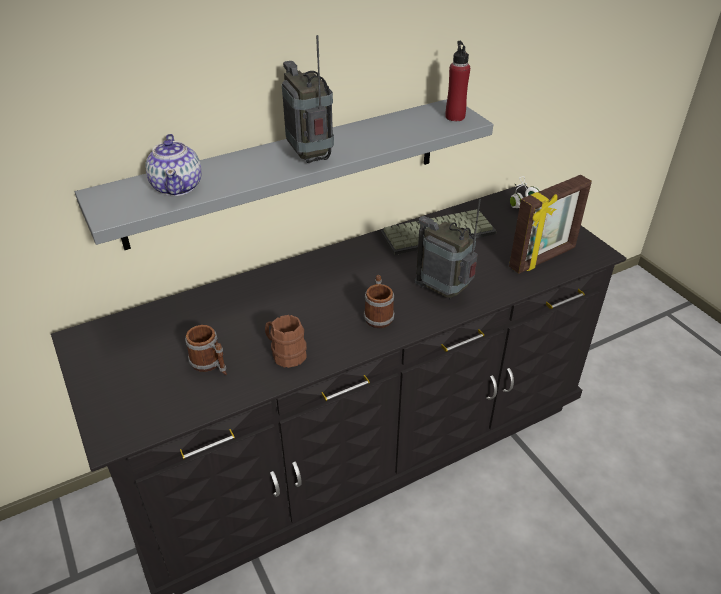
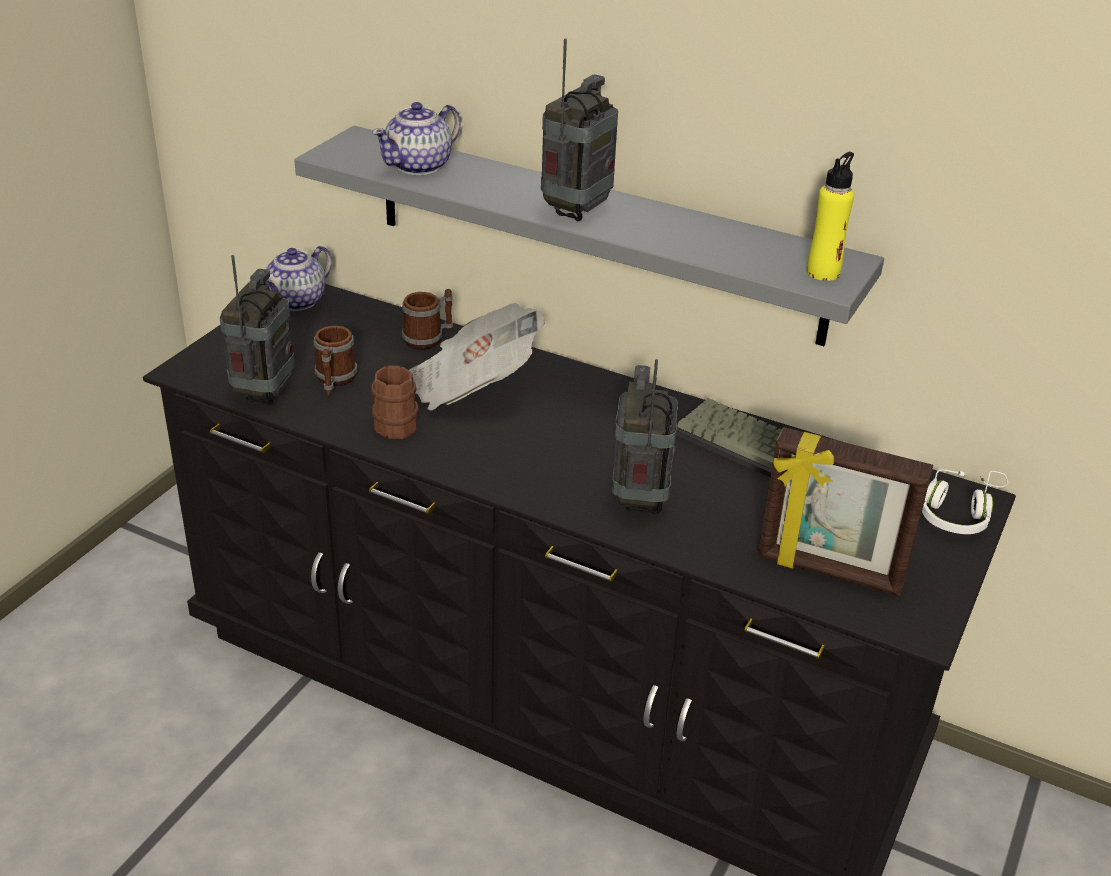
camera: 55 degrees right, 5 degrees down
(89, 345) = (297, 301): none -> teapot
(189, 405) = (264, 394): none -> radio
(279, 307) = (471, 387): none -> newspaper
(378, 315) = (533, 463): mug -> mug (429, 338)
(455, 117) = (823, 272): red bottle -> yellow bottle

